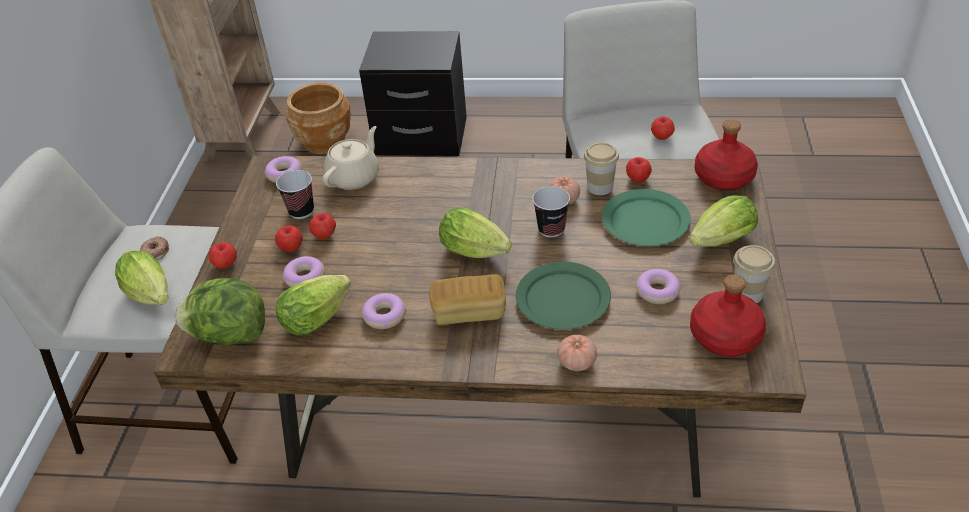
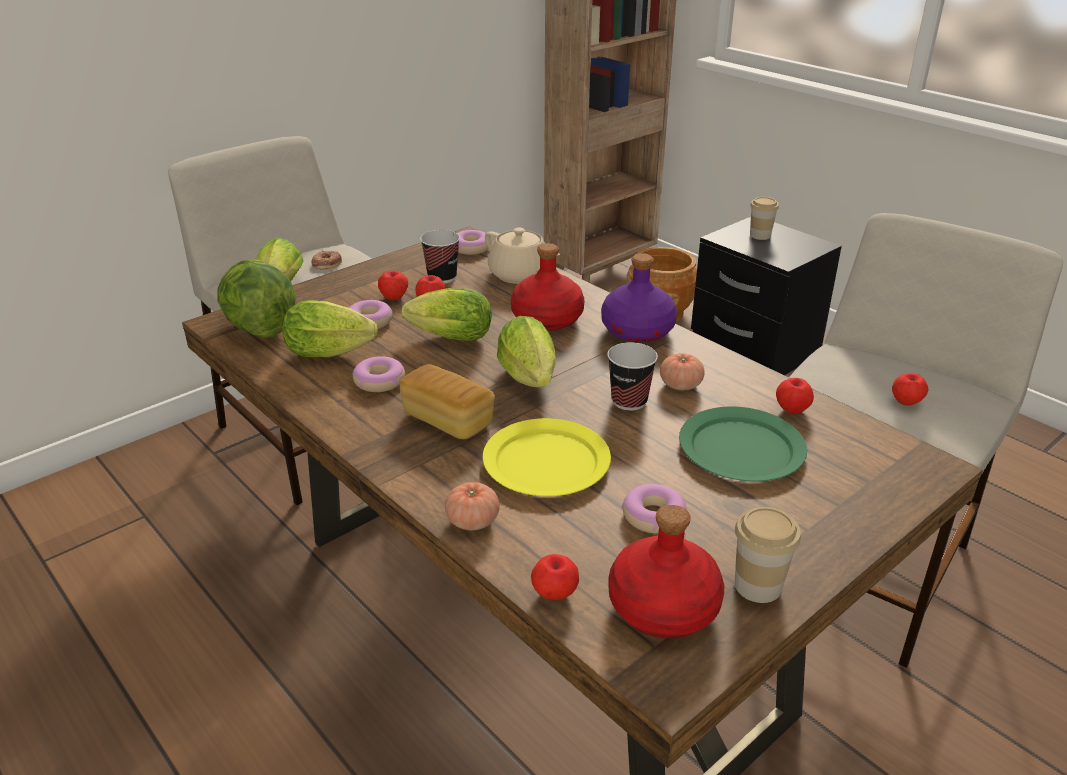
camera: 40 degrees right, 10 degrees down
(225, 265) = (333, 284): apple -> apple (554, 594)
(354, 177) = (520, 275): beige teapot -> beige teapot turned 60 degrees clockwise
(489, 176) = (638, 331): none -> purple bottle
(563, 298) = (547, 462): green plate -> yellow plate
(600, 187) = (737, 394): cup -> cup (760, 235)
(718, 242) = (799, 517): lettuce -> lettuce (447, 338)
(724, 178) = (905, 462): red bottle -> red bottle (547, 319)

